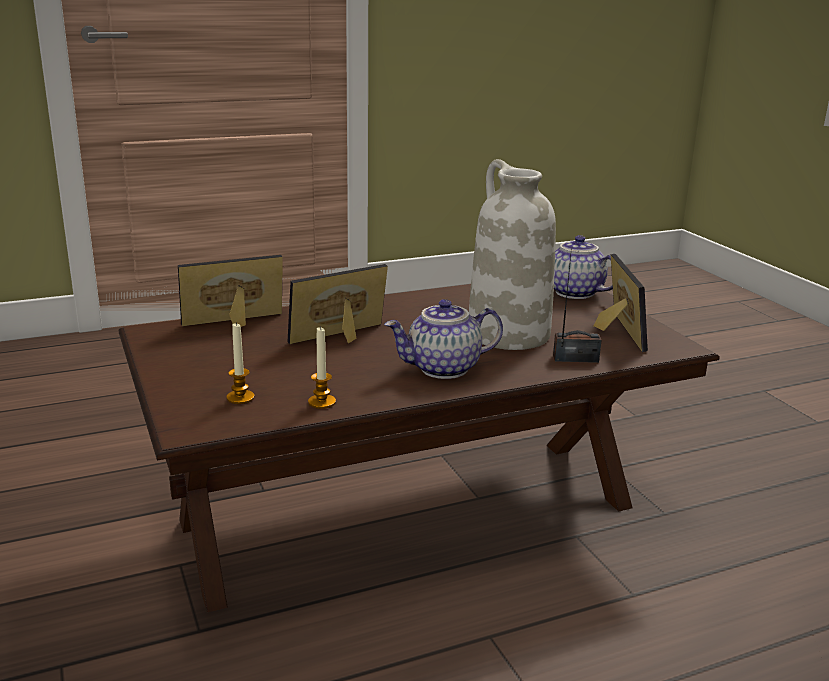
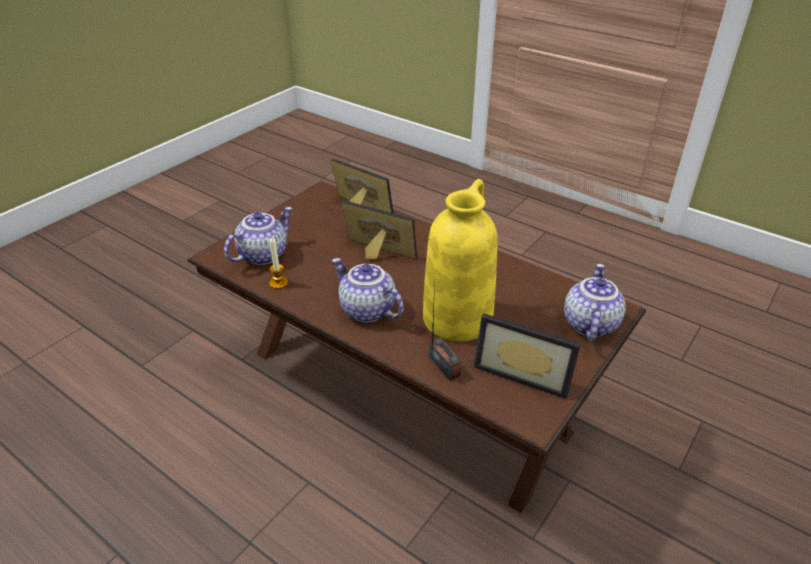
camera: 60 degrees right, 15 degrees up
(240, 398) = (263, 254): candle -> teapot
(507, 334) = (457, 317): white vase -> yellow vase
(613, 331) = (524, 371): picture frame -> picture frame turned 60 degrees clockwise

